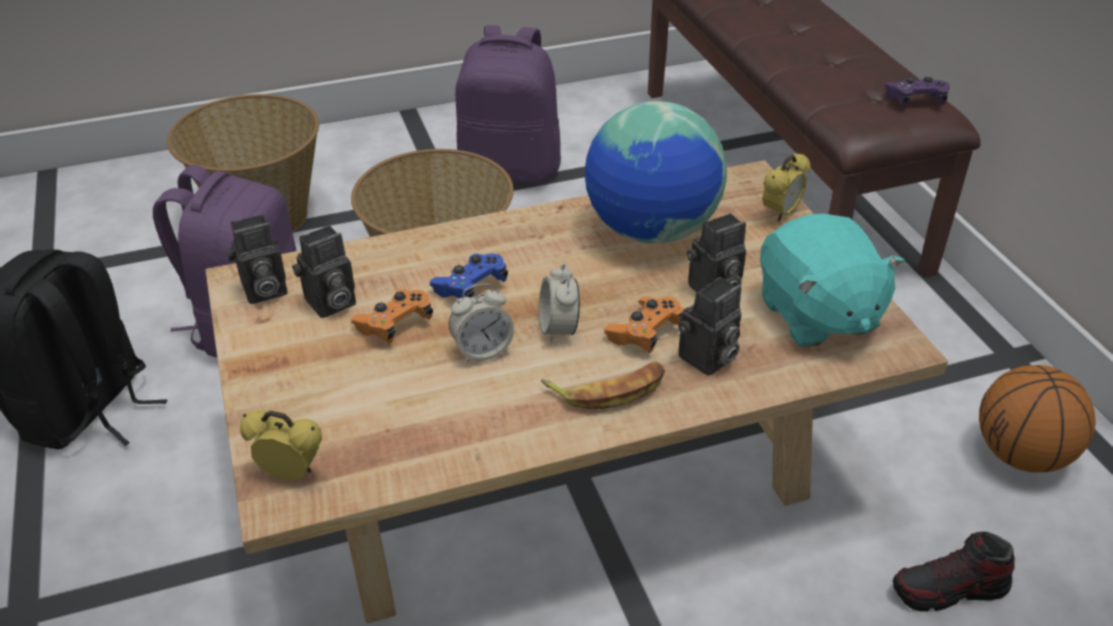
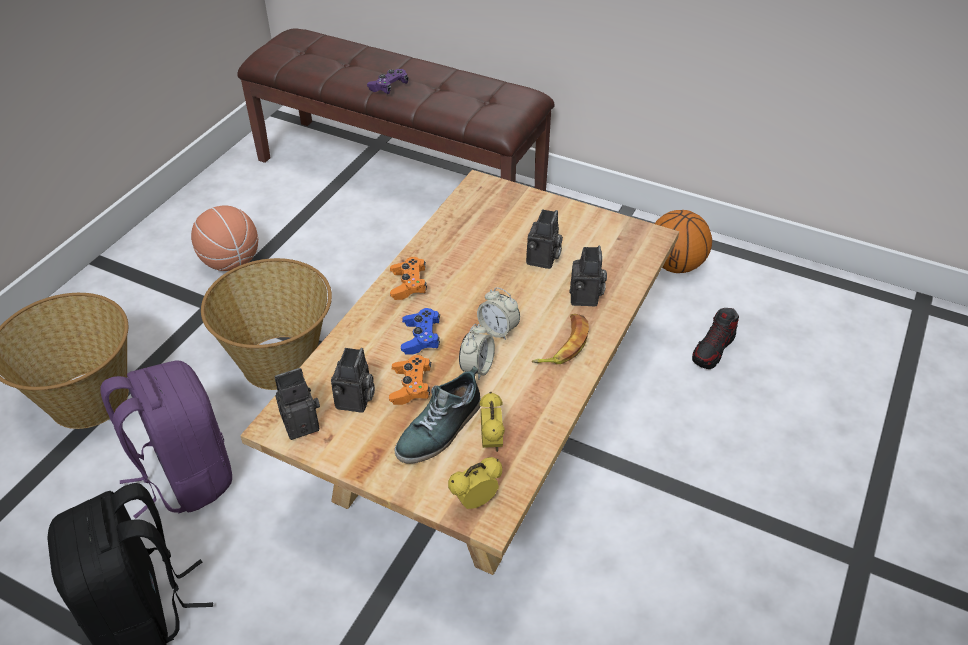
camera: 45 degrees left, 5 degrees up
(262, 291) = (302, 422): camera -> camera turned 135 degrees counterclockwise
(362, 382) = (440, 429): none -> shoe
(511, 169) = (231, 261): purple backpack -> basketball
(645, 333) = (541, 304): orange game controller -> orange game controller (408, 285)
(651, 231) = (470, 245): globe -> none
(781, 213) = (519, 197): alarm clock -> alarm clock (491, 442)
(817, 315) = (603, 243): turquoise plush toy -> none
(915, 101) = (509, 93): purple game controller -> purple game controller (389, 87)

